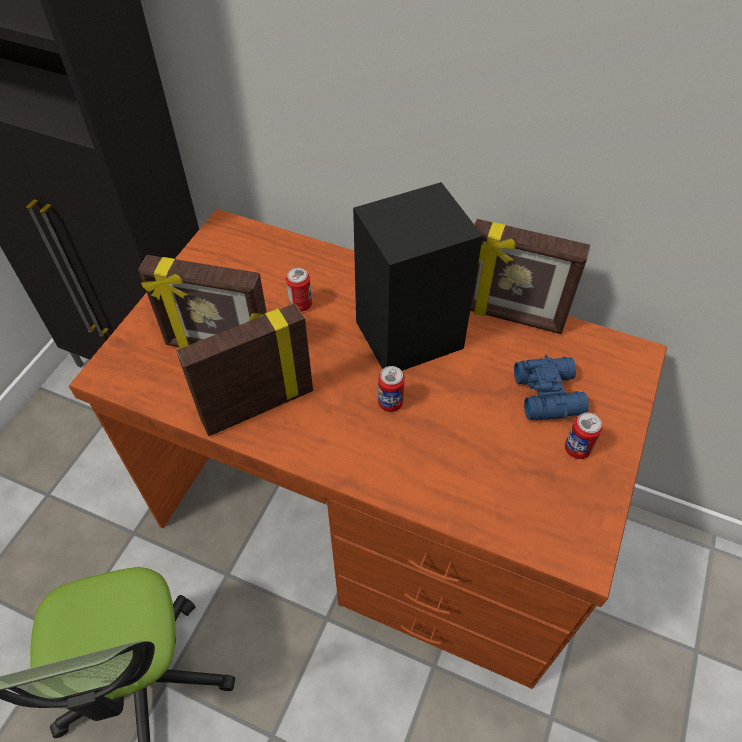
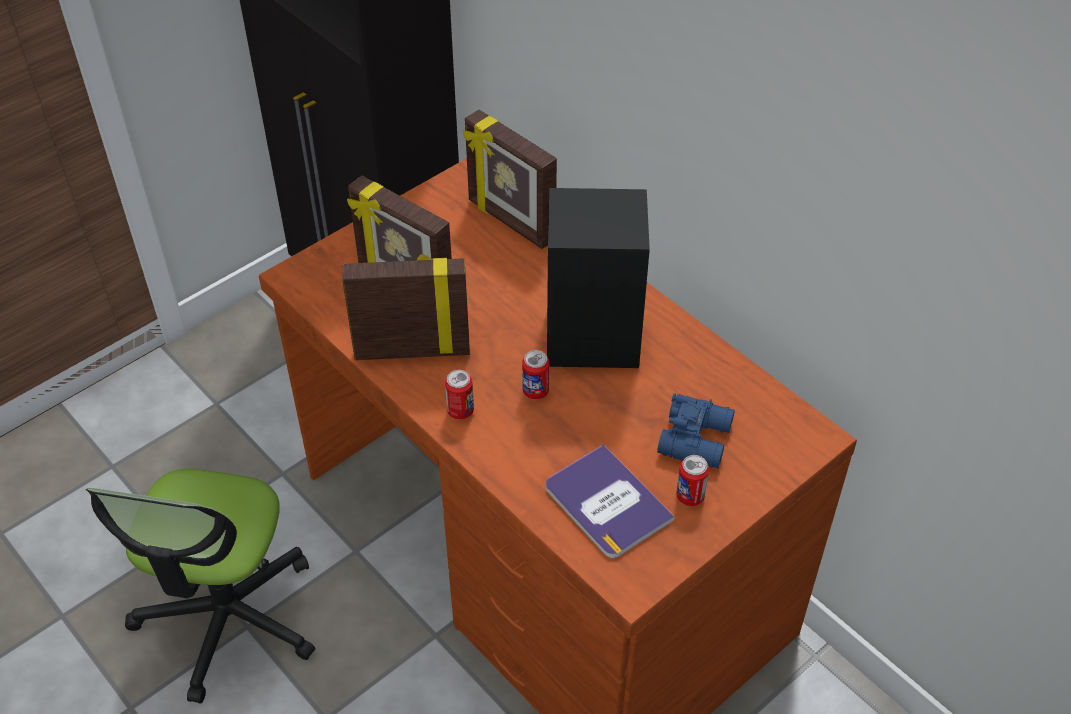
camera: 25 degrees right, 5 degrees down
(301, 305) = (504, 273): can -> can (460, 411)
(511, 317) = (708, 355): picture frame -> picture frame (510, 222)
(514, 485) = (607, 503): none -> book

